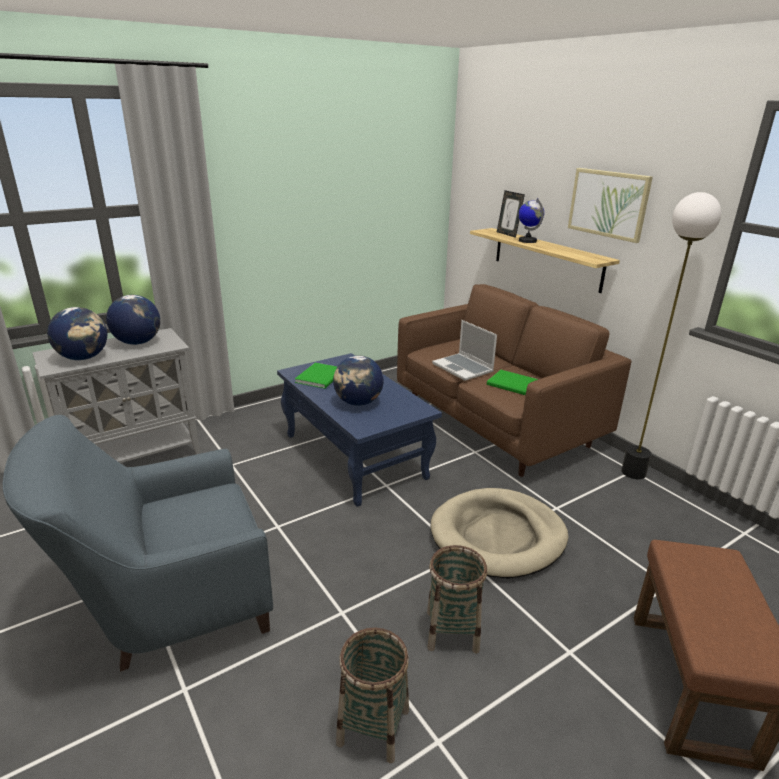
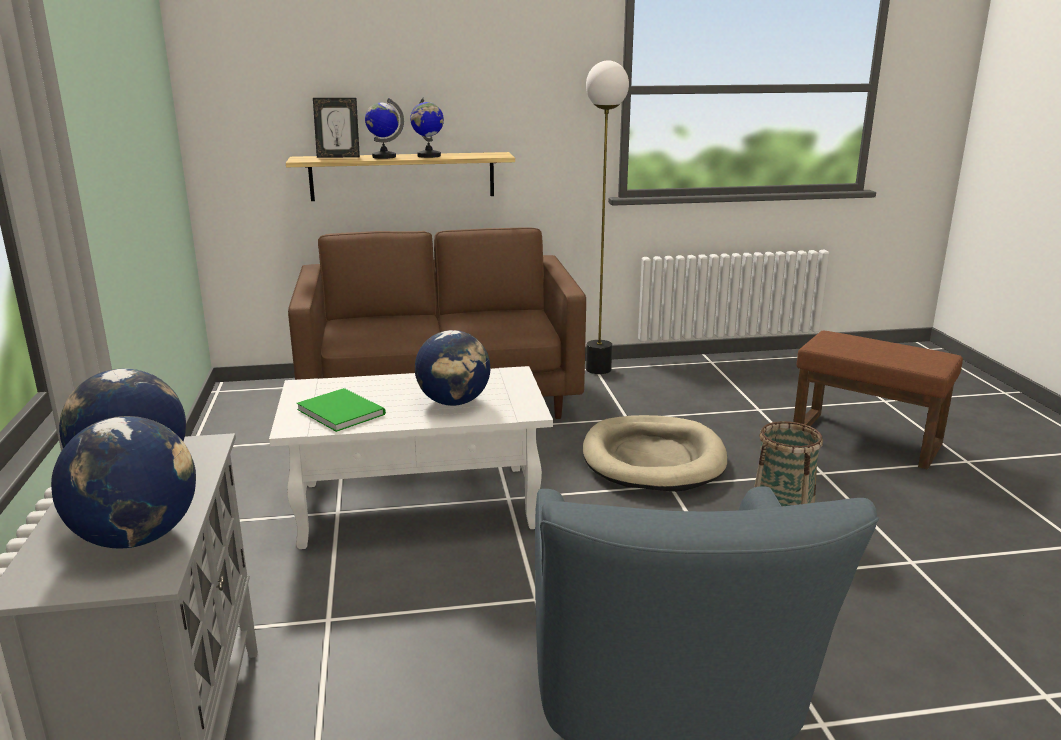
camera: 65 degrees left, 5 degrees down
(355, 456) = (419, 505): blue coffee table -> white coffee table
(373, 727) = (892, 593): basket -> none
(463, 368) = (421, 335): laptop -> none
(514, 385) = (494, 325): green book -> none
(553, 247) = (428, 156): none -> globe
(608, 204) = (479, 91): picture -> none

